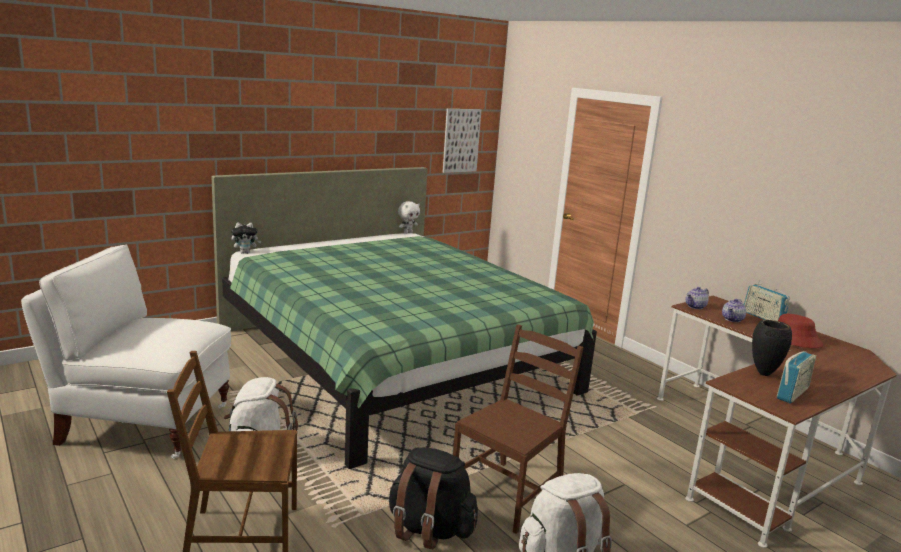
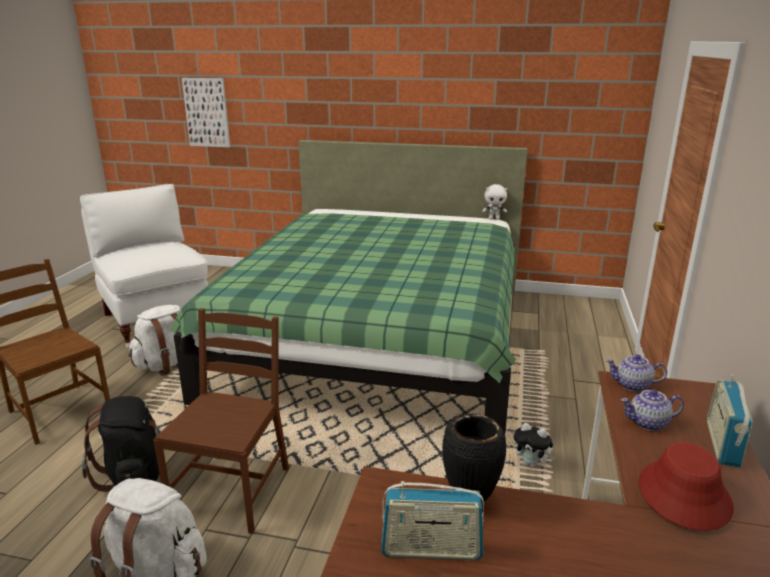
camera: 50 degrees right, 5 degrees up
(245, 252) = (315, 210): plush toy -> plush toy (531, 464)
(461, 140) = (586, 119): picture -> picture (207, 112)
(508, 494) = (232, 490): brown chair -> brown chair turned 75 degrees counterclockwise

